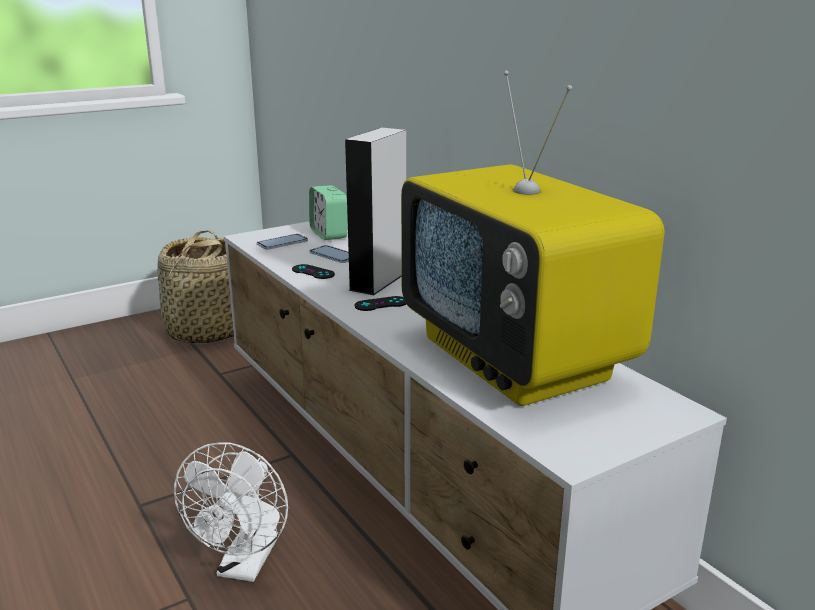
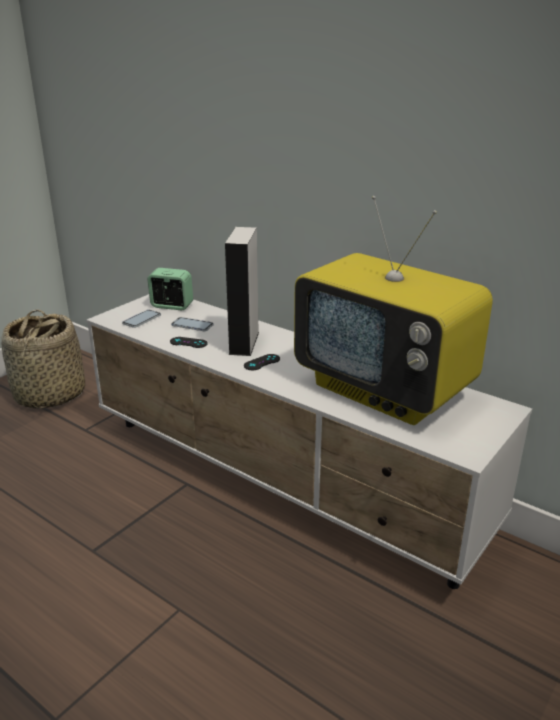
camera: 20 degrees left, 5 degrees up
(245, 566) = (205, 575): white fan -> none
(329, 234) = (171, 306): alarm clock -> alarm clock turned 150 degrees clockwise

